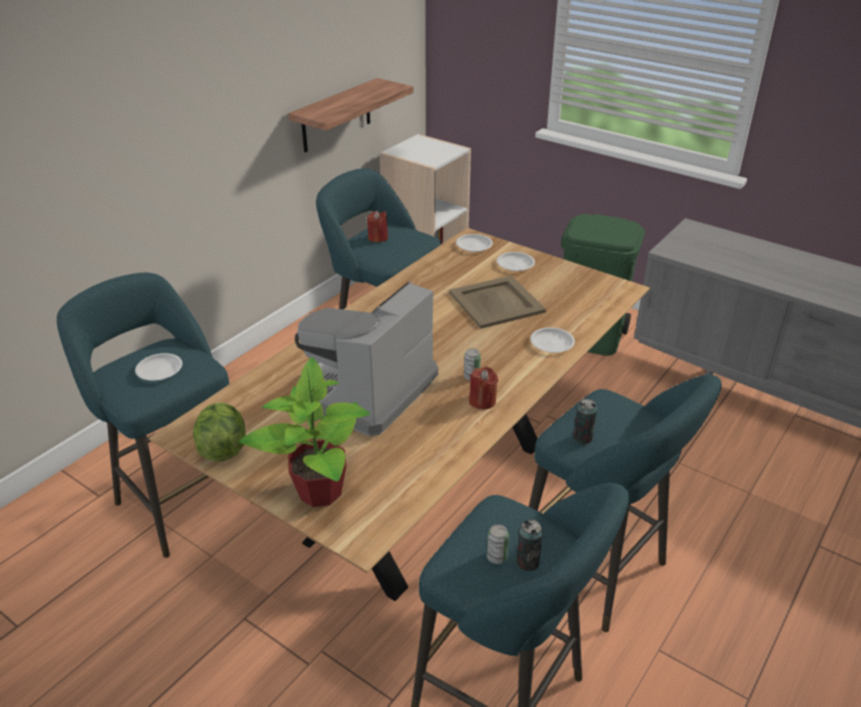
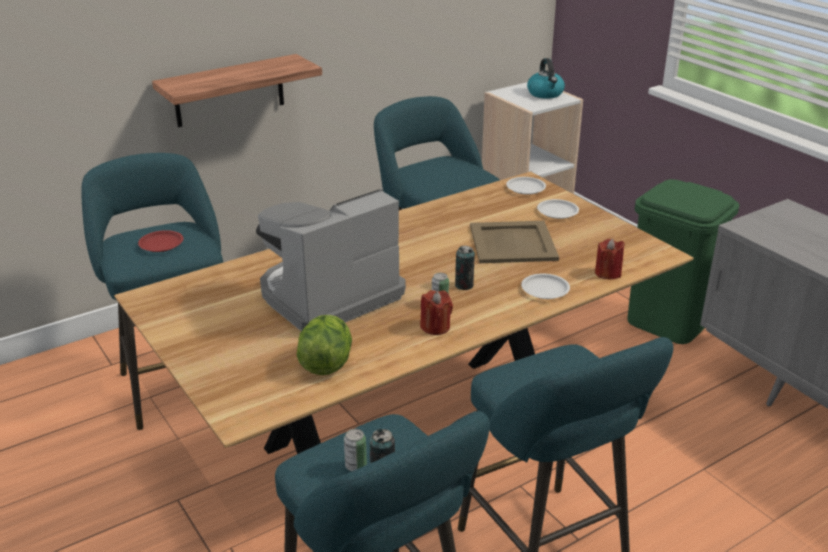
camera: 20 degrees right, 5 degrees down
(159, 370) = (161, 244): white plate -> red plate
(223, 448) = (169, 316): lettuce -> lettuce (326, 364)
(320, 490) = (228, 369): potted plant -> none
(336, 116) = (436, 46): shelf -> shelf (229, 91)
(378, 238) = (434, 168): red candle -> red candle (608, 273)
(435, 147) = (545, 94): none -> kettle
(582, 438) = (519, 382): can -> can (464, 285)

